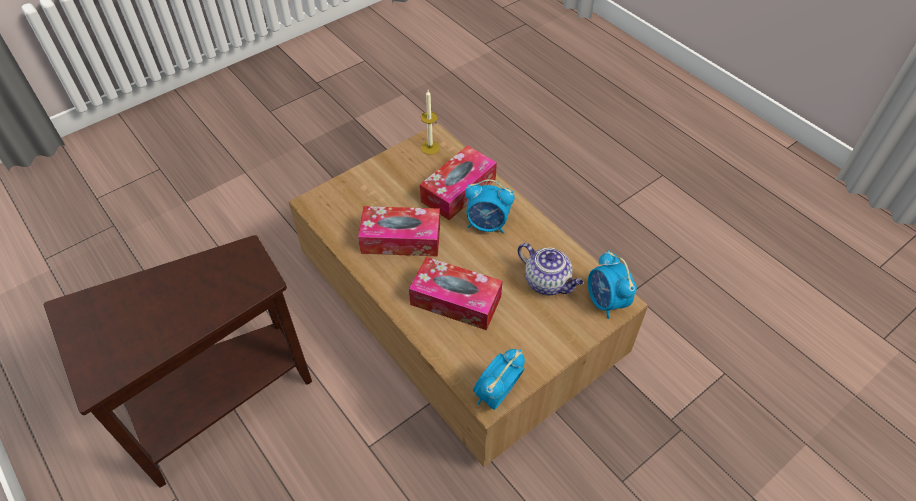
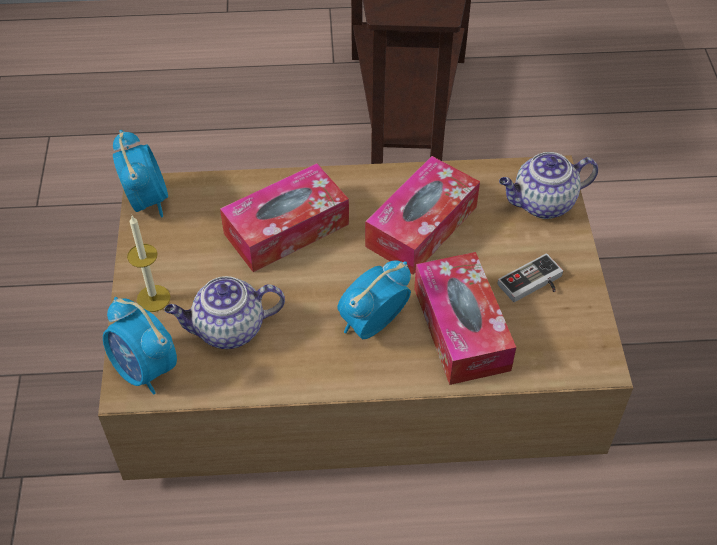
camera: 125 degrees right, 0 degrees up
(341, 197) = (542, 204): none -> teapot
(405, 176) = (533, 285): none -> game controller
(430, 147) = (576, 344): candle -> candle (153, 298)
(606, 302) = (145, 370): alarm clock -> alarm clock turned 150 degrees counterclockwise

